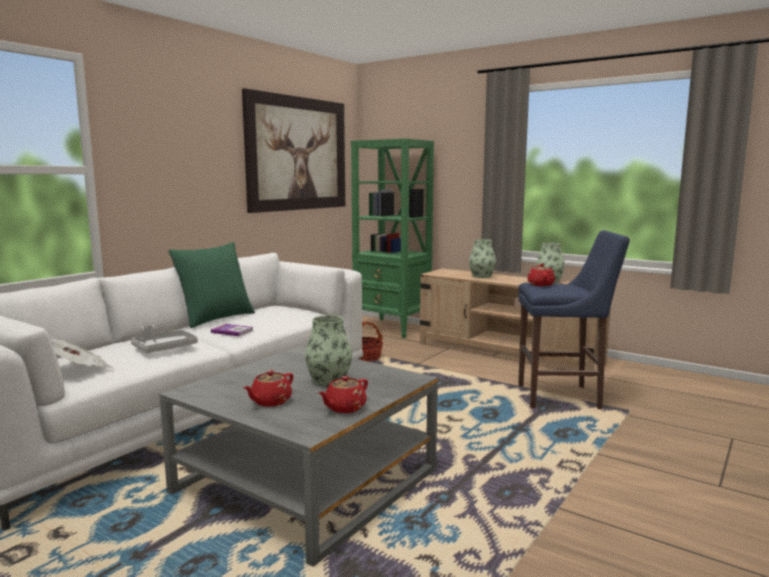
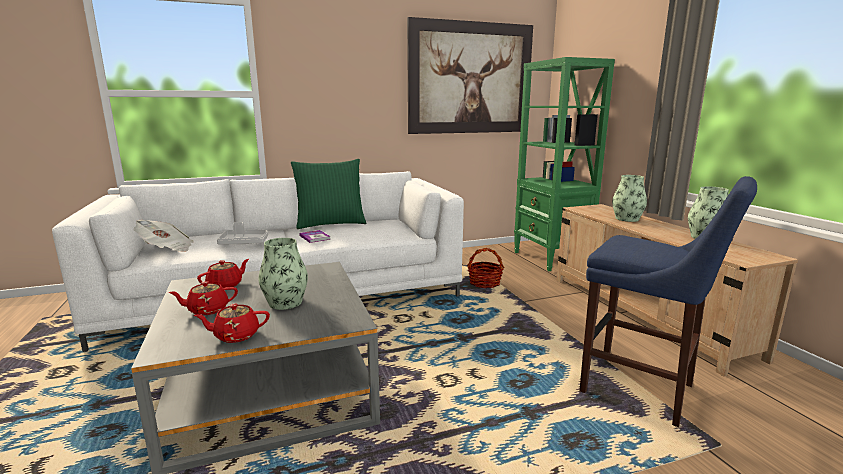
camera: 35 degrees right, 5 degrees up
(540, 284) = (628, 241): red teapot -> red teapot (226, 285)

